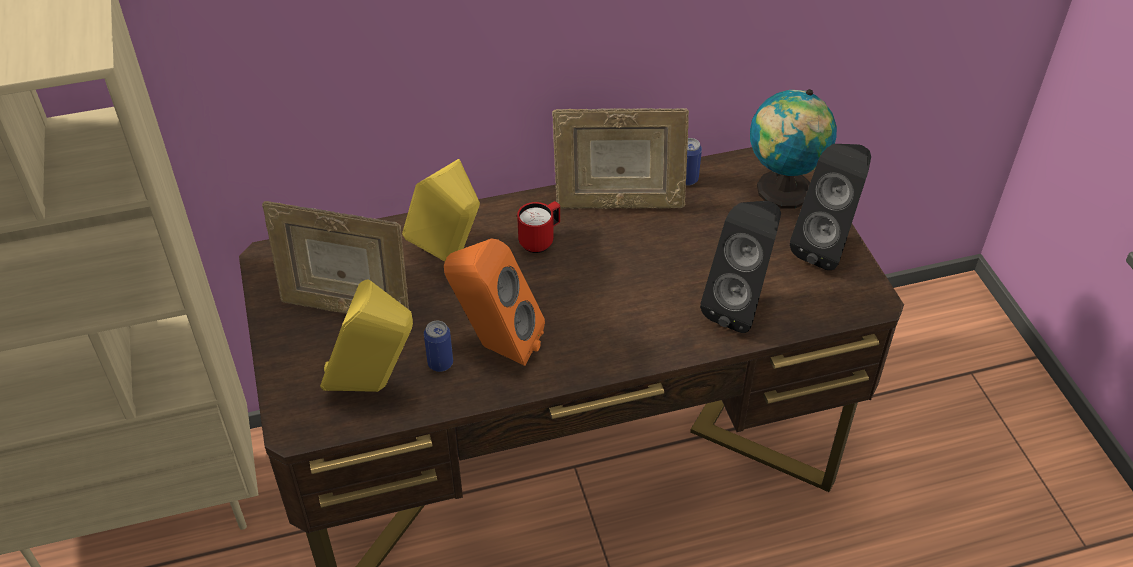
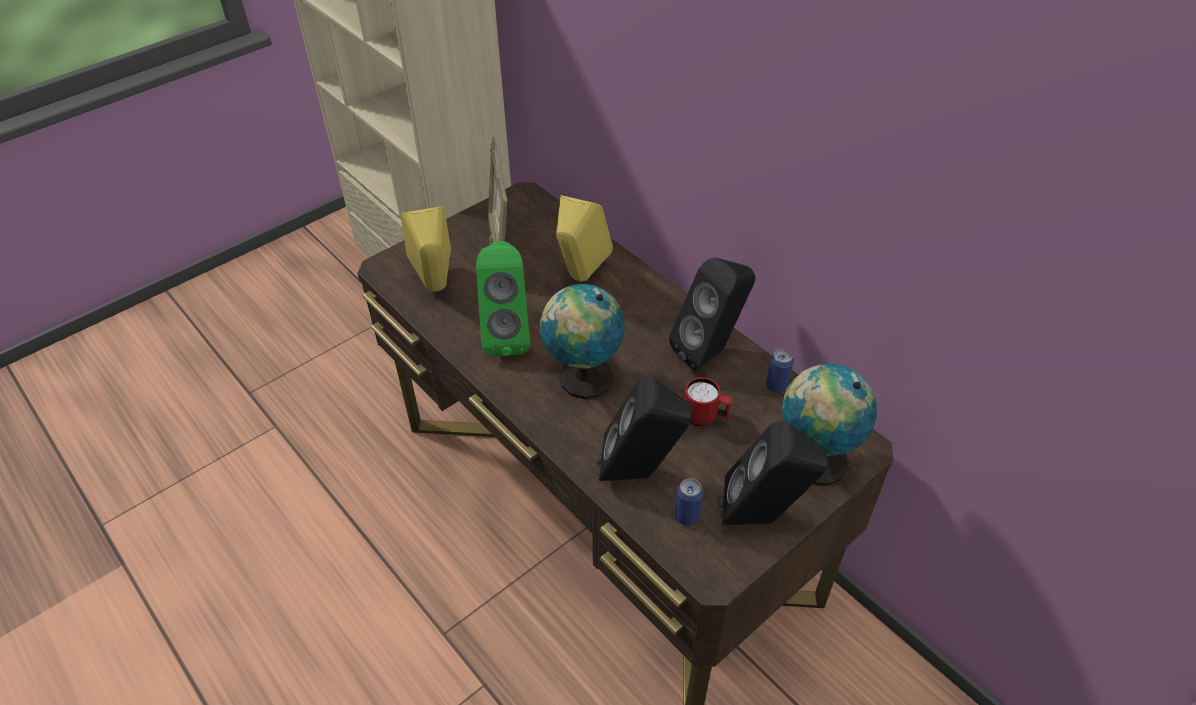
camera: 65 degrees right, 0 degrees up
(440, 363) = (474, 313): can -> can (687, 516)
(495, 346) = (507, 335): orange speaker -> green speaker
(540, 240) = (633, 320): red mug -> red mug (705, 417)
(596, 307) = (582, 378): none -> globe
(618, 204) = (710, 352): picture frame -> black speaker

